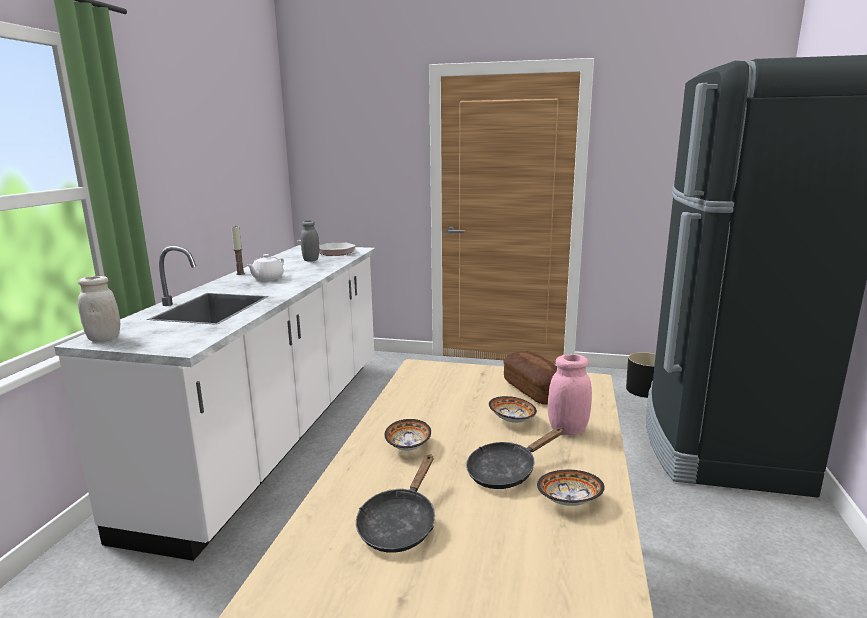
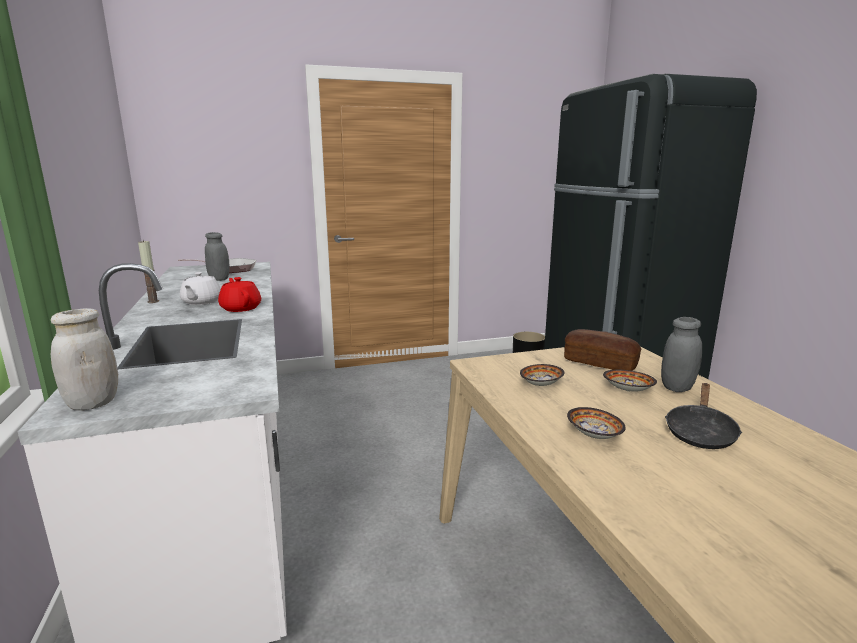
camera: 30 degrees left, 0 degrees up
(283, 287) = (241, 308): none -> red teapot
(400, 524) = (713, 505): black frying pan -> none
(567, 430) = (677, 387): pink jar -> grey jar
(571, 501) = (778, 440): bowl -> bowl (542, 385)

